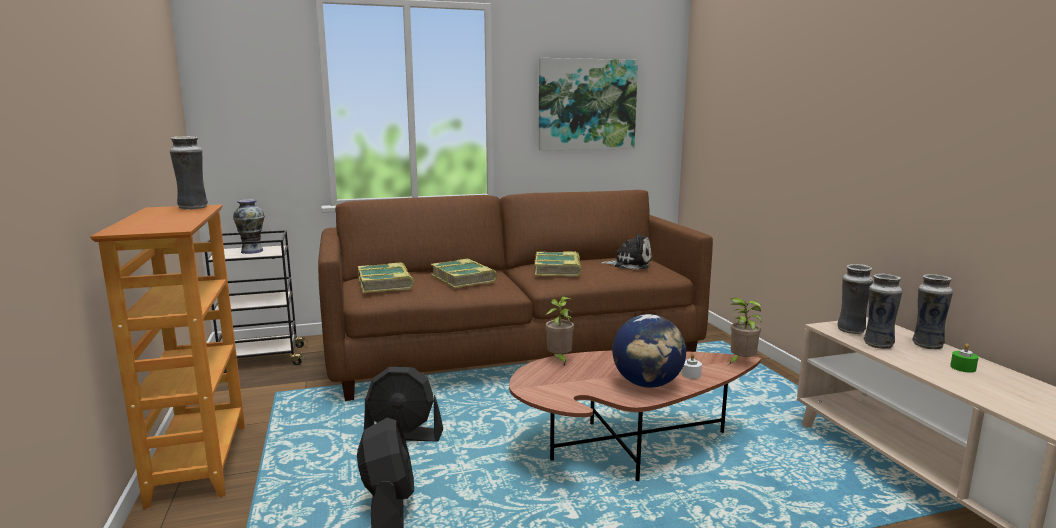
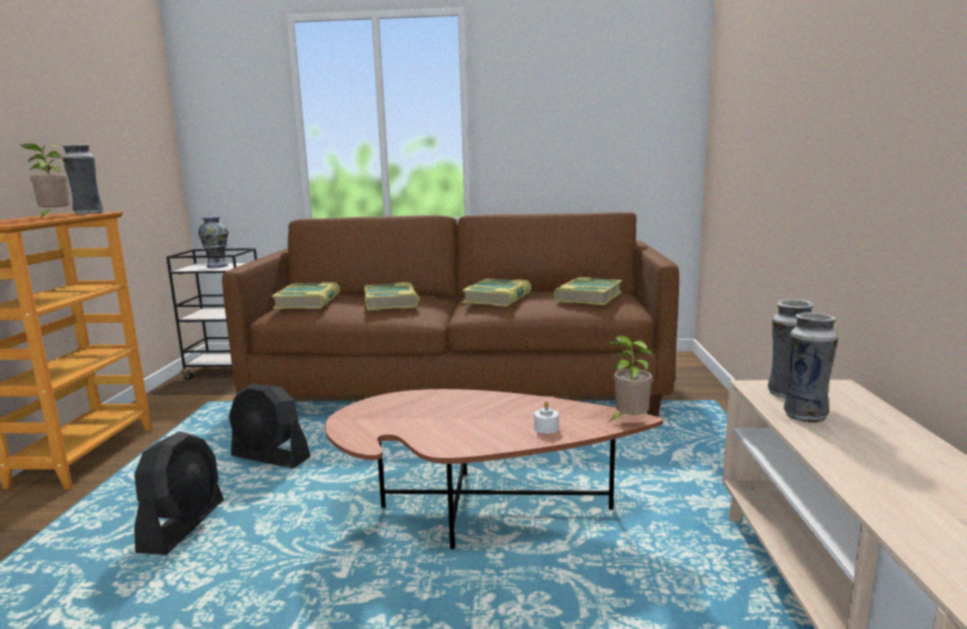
camera: 20 degrees right, 0 degrees up
(559, 360) = (417, 394): potted plant -> potted plant (54, 217)
(587, 105) = (579, 116): picture -> none
(630, 264) = (588, 297): plush toy -> book
(647, 384) = (479, 432): globe -> none
(926, 345) = (886, 425): vase -> none
(963, 368) = (908, 464): green candle -> none

